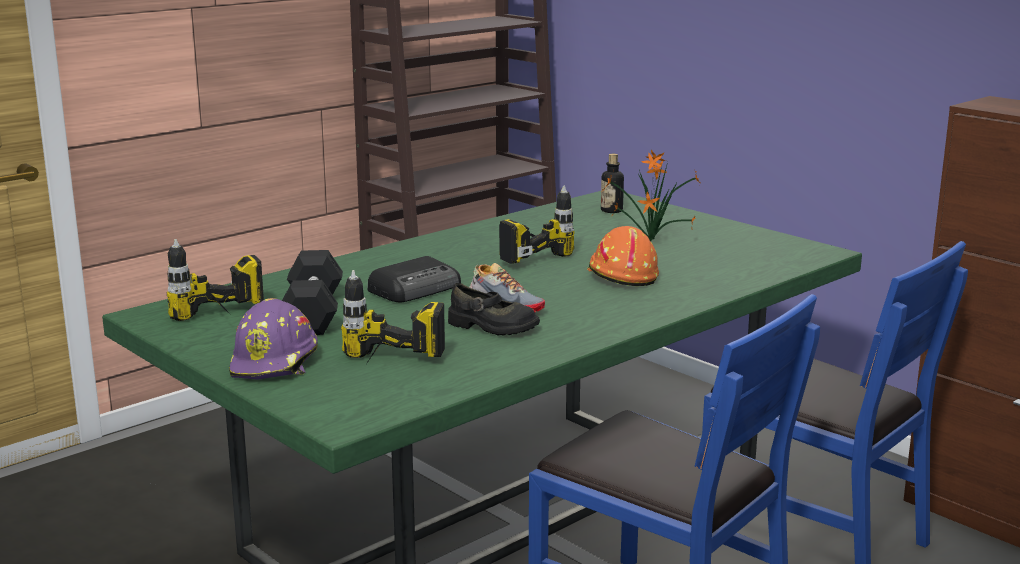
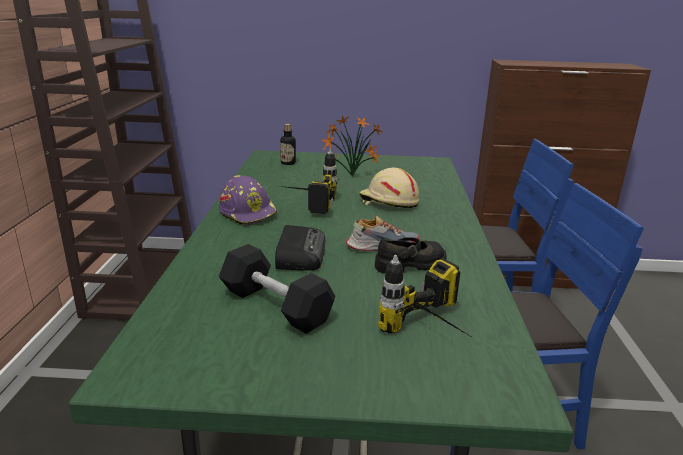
camera: 45 degrees left, 5 degrees up
(225, 323) = (223, 349): power drill -> none
(275, 362) = (351, 368): purple hard hat -> purple hard hat (248, 213)
(621, 275) = (388, 202): orange hard hat -> beige hard hat

